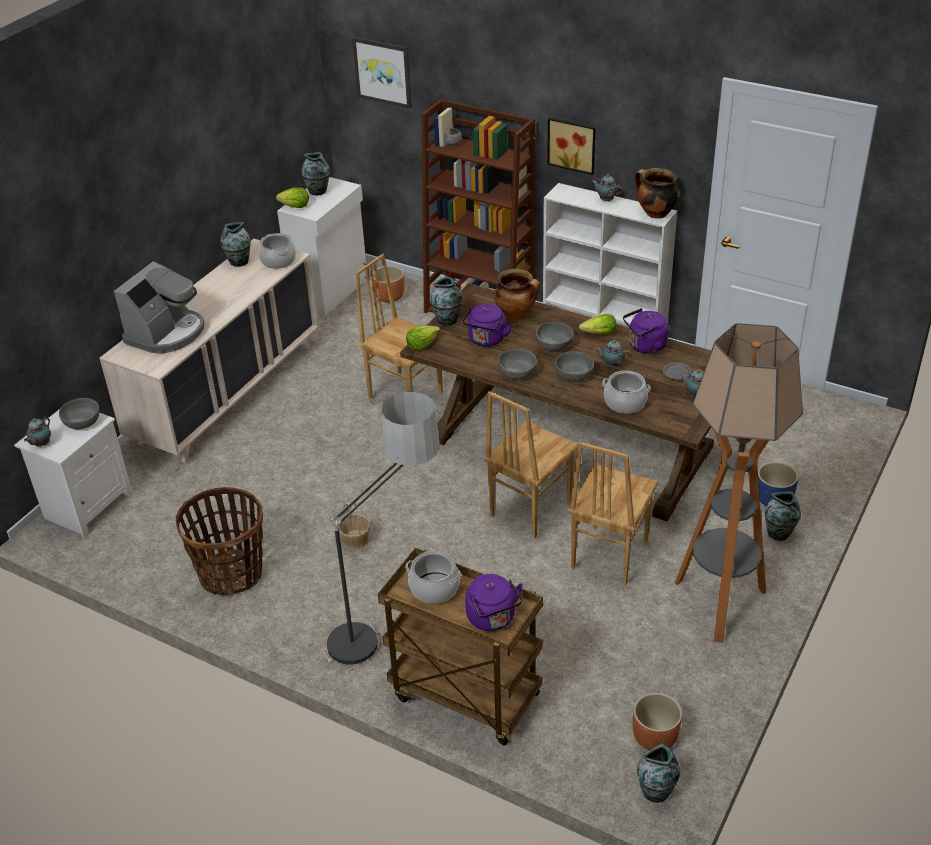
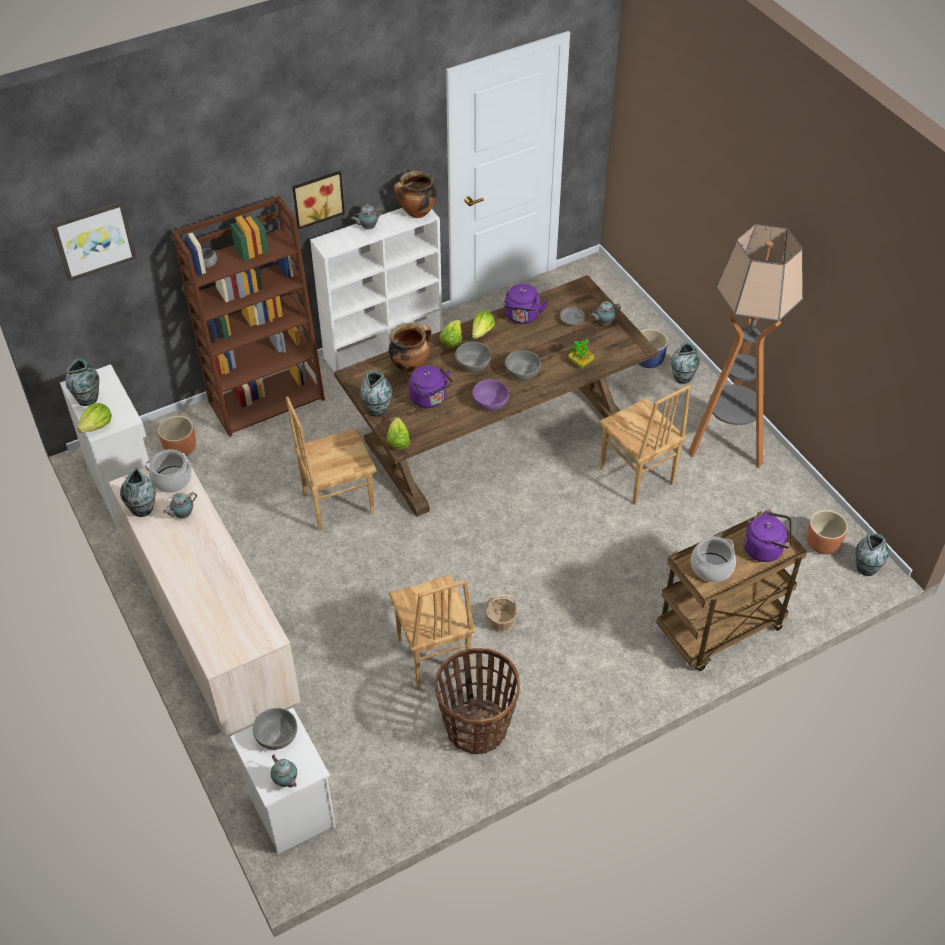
camera: 60 degrees left, 10 degrees up
(167, 333) = (217, 610): coffee machine -> none
(386, 626) = (615, 645): floor lamp -> none
(517, 372) = (490, 402): grey bowl -> purple bowl
(529, 509) = (551, 496): brown chair -> brown chair (432, 657)
(570, 322) = (451, 340): none -> lettuce
(611, 365) = (529, 346): teapot -> teapot (182, 515)
(625, 402) = (580, 362): cooking pot -> potted plant

